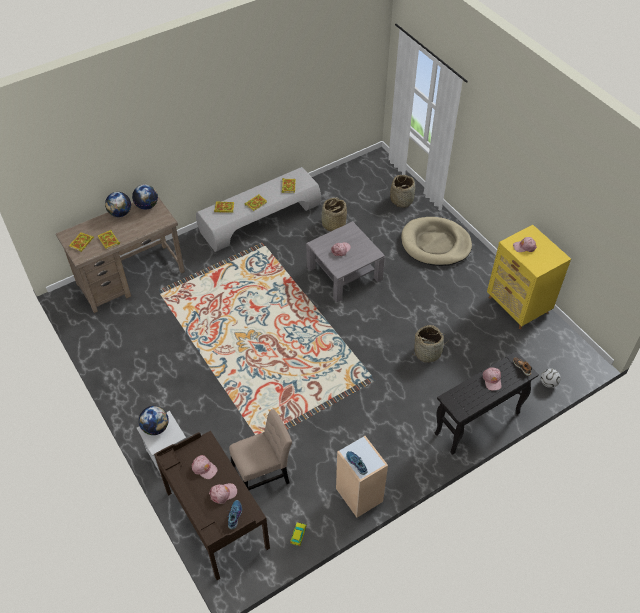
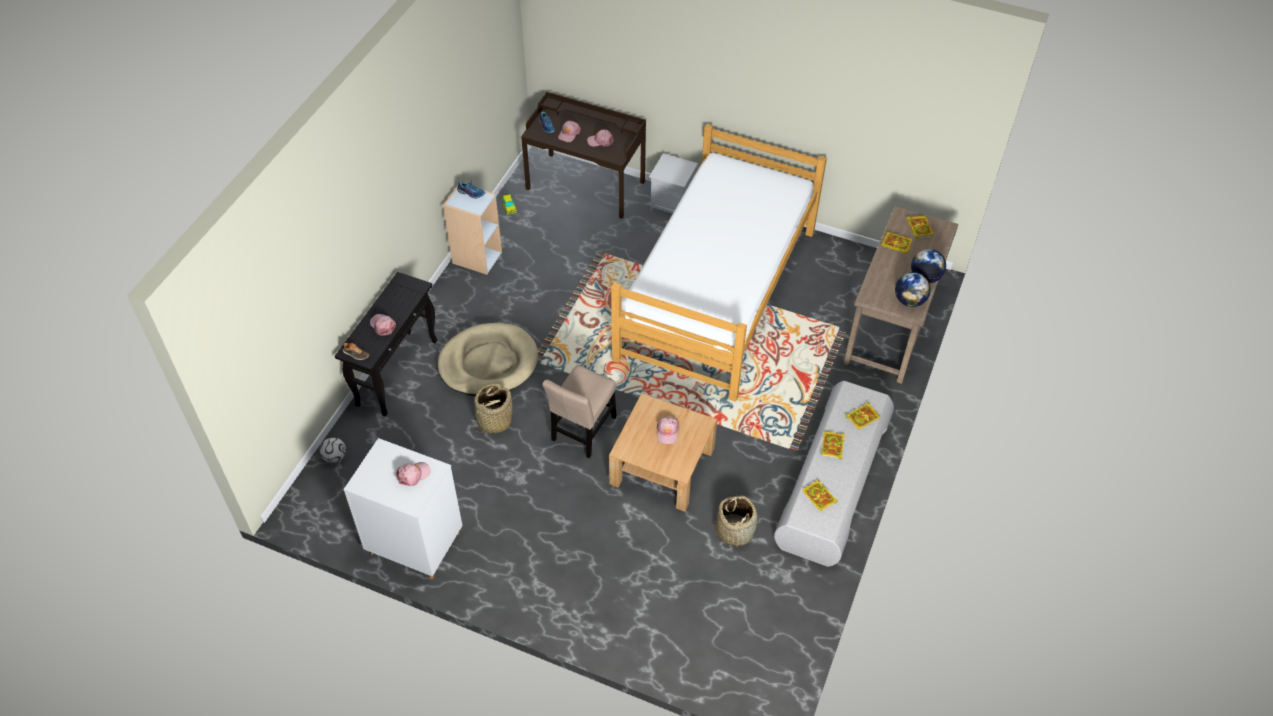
camera: 145 degrees right, 0 degrees up
(156, 428) = (681, 170): globe -> none
(209, 359) = (718, 293): none -> bed
(263, 476) = (574, 230): beige chair -> beige chair (582, 431)
(344, 273) = (662, 466): grey coffee table -> brown coffee table
(402, 200) = (675, 632): basket -> none
(435, 244) = (576, 579): beige dog bed -> beige dog bed (488, 363)
(518, 305) = (414, 542): yellow dresser -> white dresser

